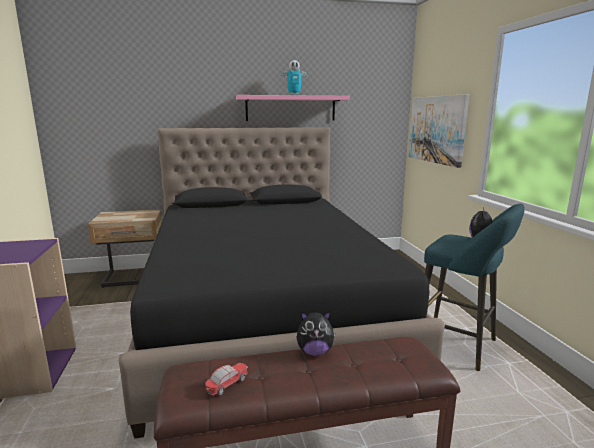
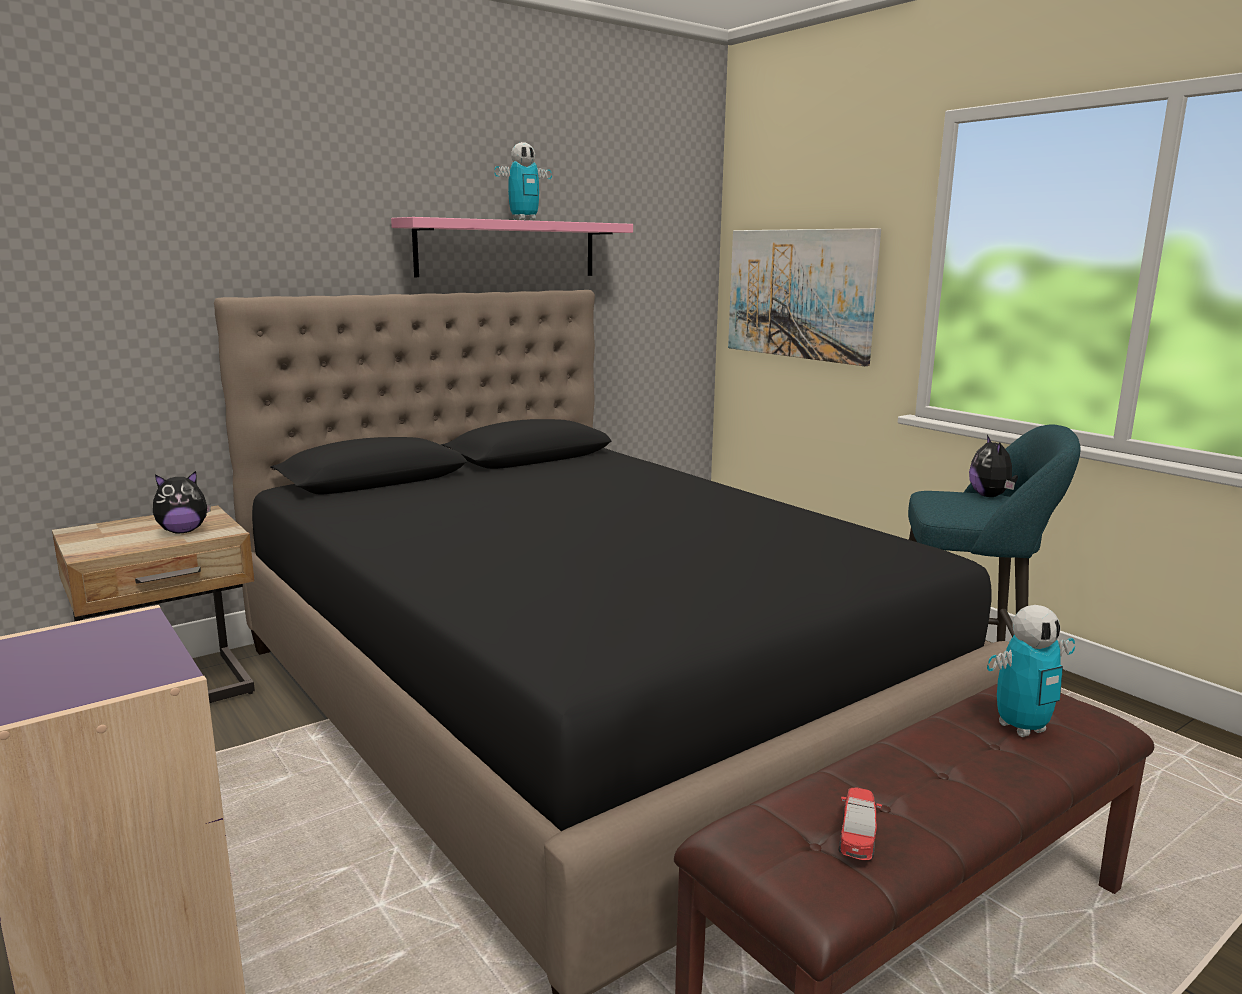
camera: 25 degrees left, 0 degrees up
(315, 352) = (915, 740): plush toy -> plush toy (183, 531)
(377, 360) = (1021, 728): none -> toy robot

